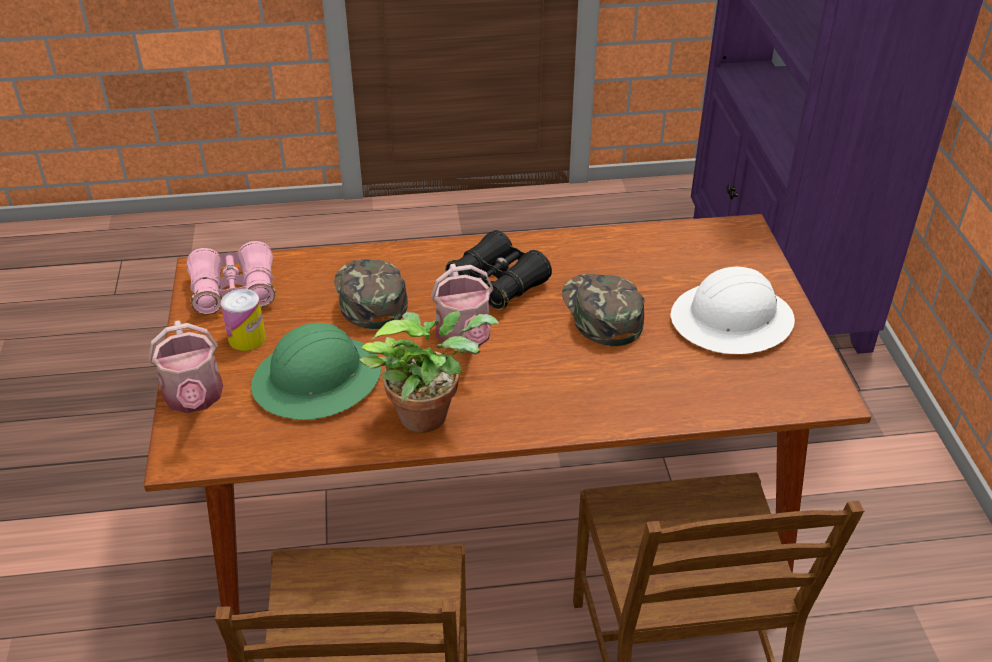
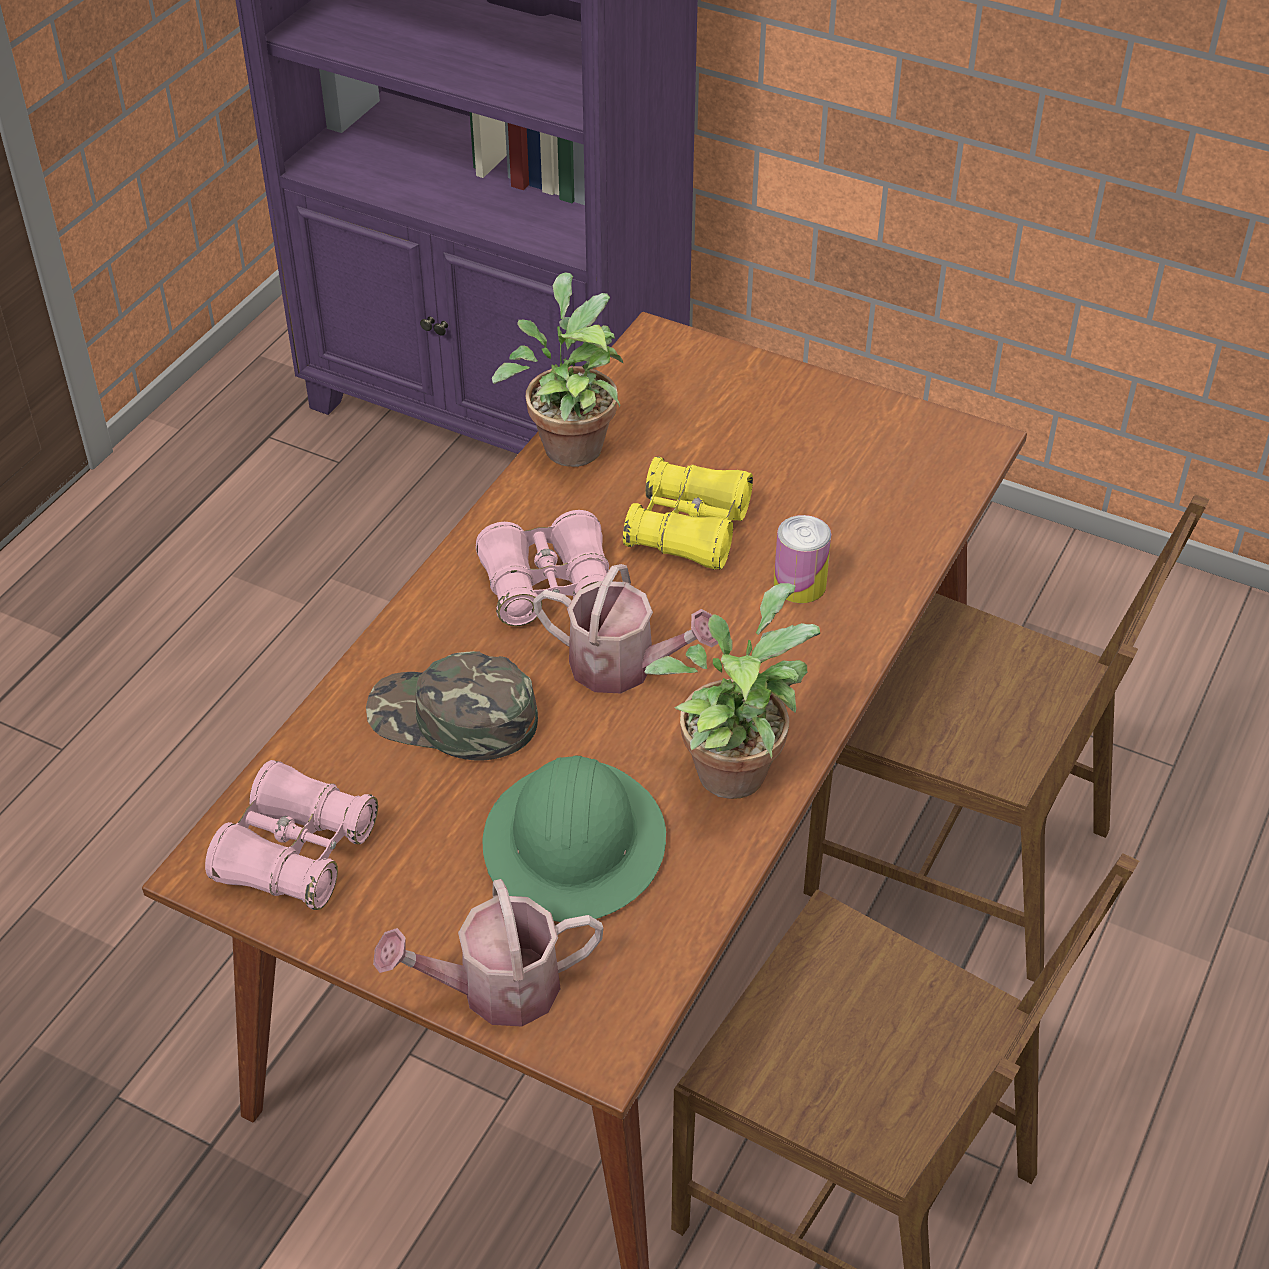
camera: 55 degrees left, 5 degrees up
(194, 399) = (495, 989): watering can -> watering can turned 150 degrees clockwise
(247, 338) = (418, 881): can -> can (799, 584)
(498, 283) = (548, 586): black binoculars -> pink binoculars
(600, 312) = (689, 529): green cap -> yellow binoculars
(617, 239) = (569, 443): none -> potted plant
(732, 321) = (802, 440): white hard hat -> none

